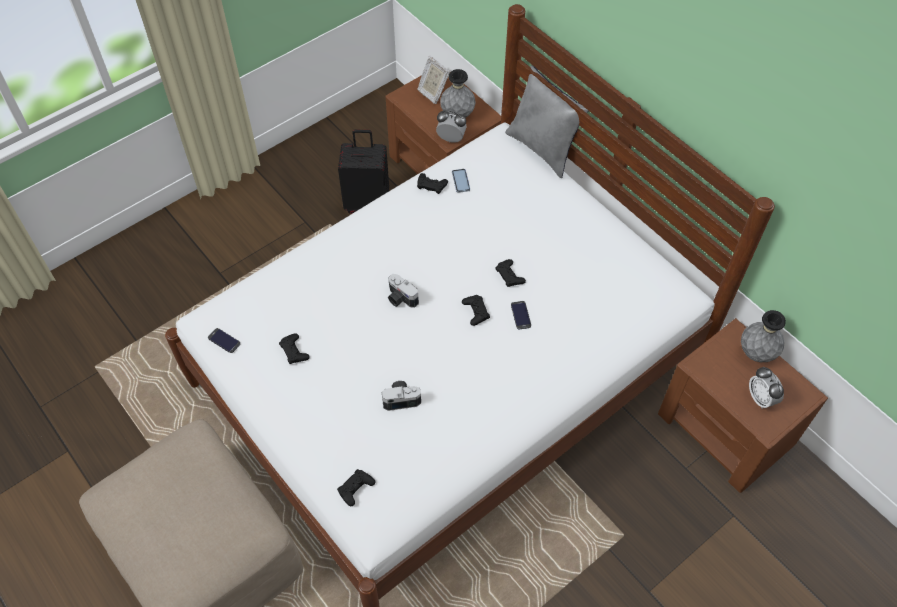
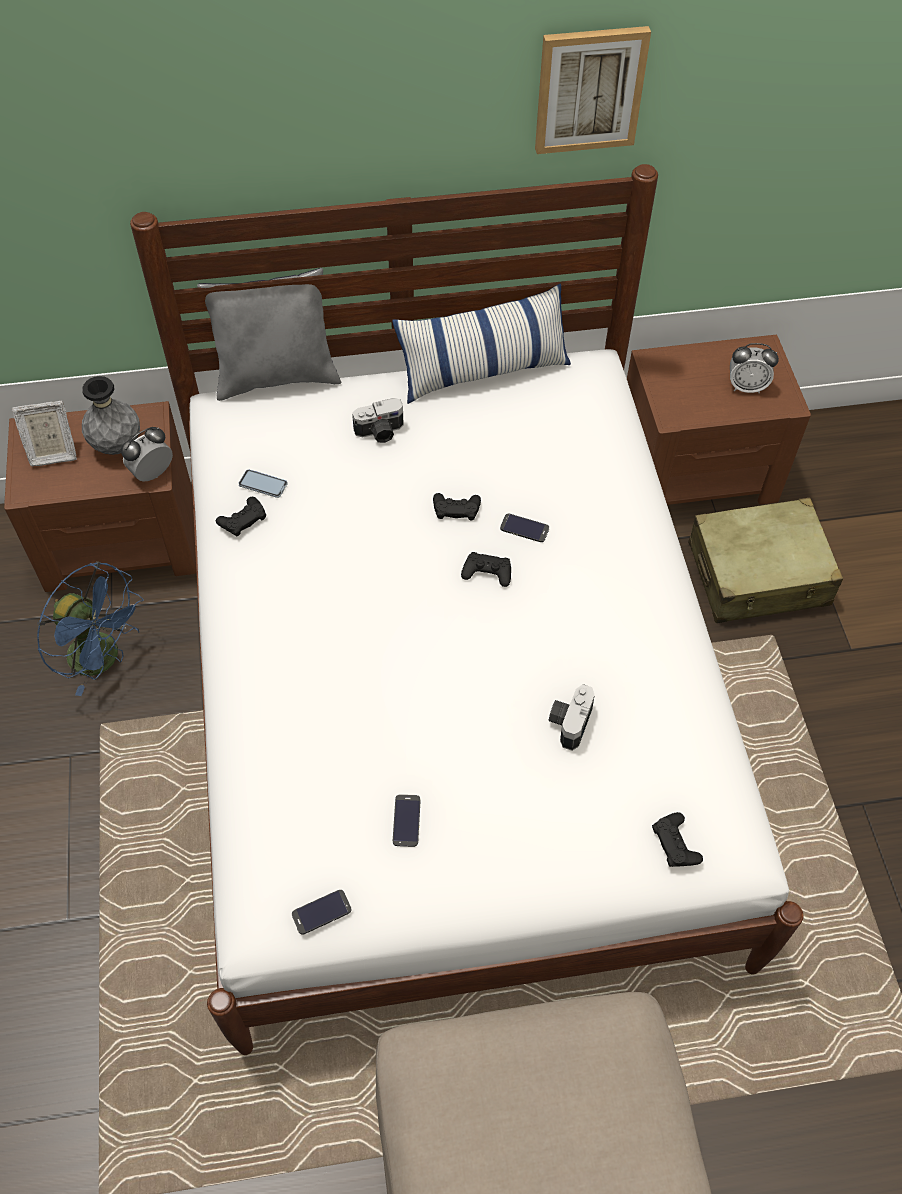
camera: 60 degrees left, 0 degrees up
(294, 351) = (406, 820): black game controller -> phone
(368, 203) = (104, 658): black suitcase -> blue fan
(400, 298) = (408, 646): camera -> camera (380, 432)
(627, 239) = (483, 371): none -> pillow
(667, 505) = (758, 575): none -> beige suitcase
(756, 353) = (688, 358): grey vase -> none
(758, 125) = (589, 89): none -> picture

